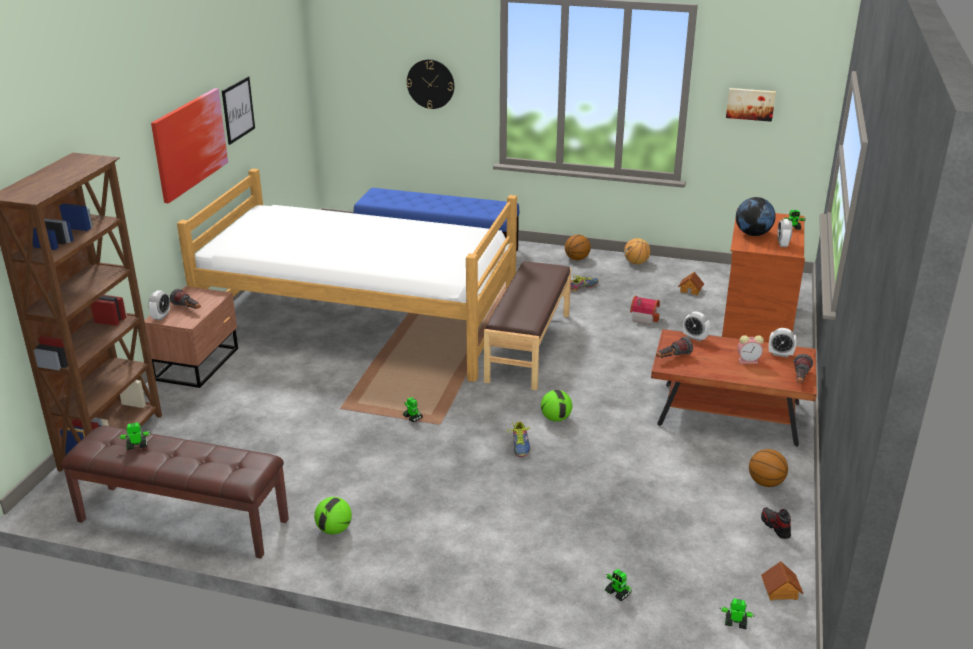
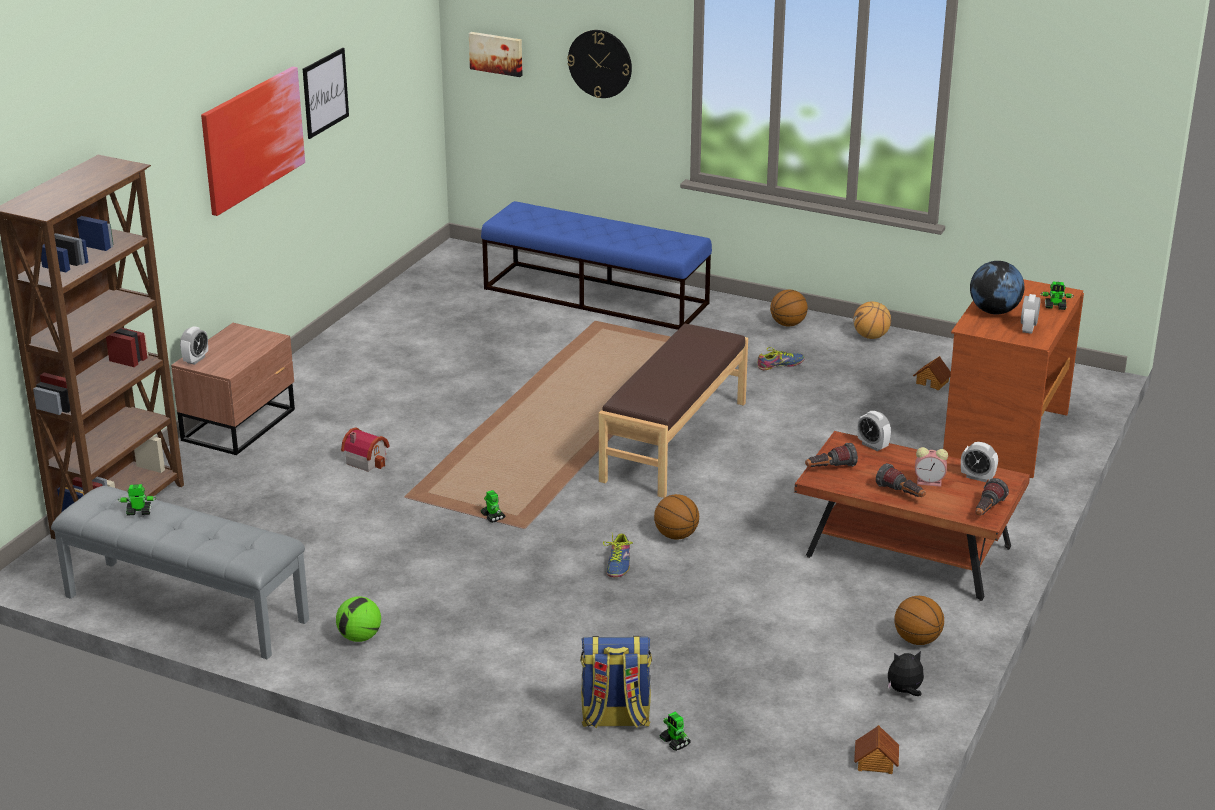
camera: 10 degrees right, 0 degrees up
(182, 521) = (184, 609): brown bench -> grey bench
(188, 308) = (231, 352): flashlight -> flashlight (901, 494)
(359, 323) = (459, 390): bed -> none
(556, 418) = (676, 536): football -> basketball
(563, 578) = (615, 719): none -> backpack
(643, 317) = (848, 414): toy house -> toy house (367, 460)
(735, 622) = (804, 788): toy robot -> none
(750, 104) = (1032, 124): picture -> picture (496, 53)
(775, 526) = (904, 691): shoe -> plush toy

